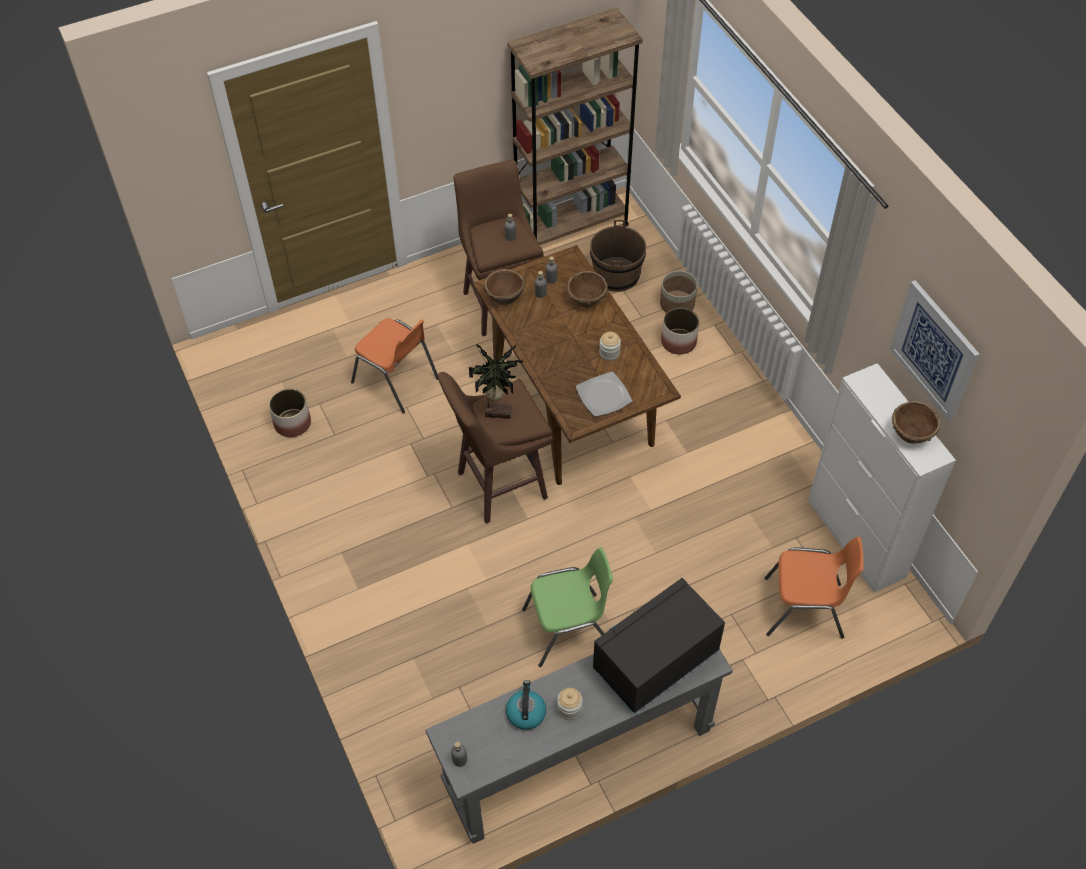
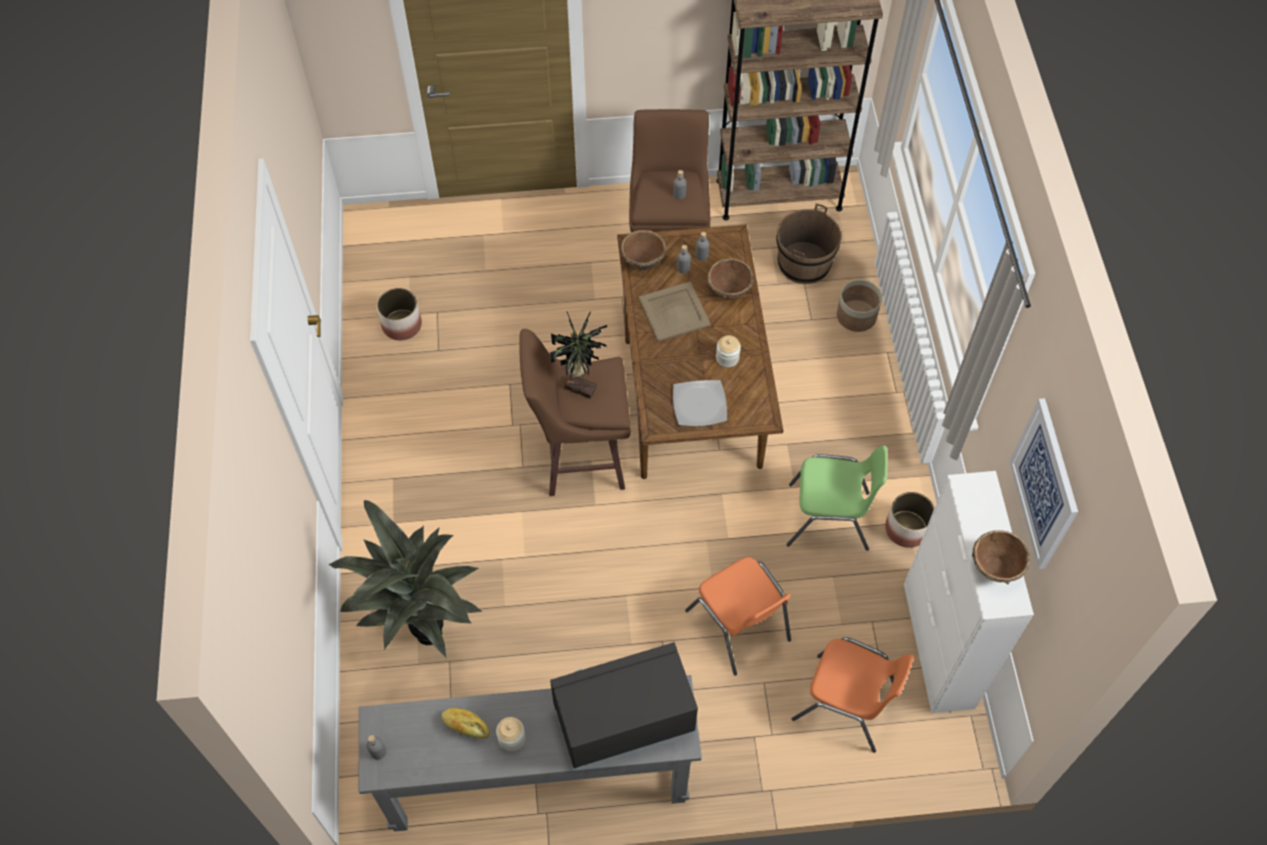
camera: 20 degrees right, 5 degrees up
(396, 381) = (524, 312): orange chair -> orange chair (739, 626)
(429, 675) = (425, 638): none -> potted plant
(525, 712) = (466, 726): kettle -> bread
(549, 329) = (674, 311): none -> beige tray
(569, 629) = (586, 639): green chair -> green chair (830, 518)
(679, 341) = (839, 359): planter -> planter (907, 528)

